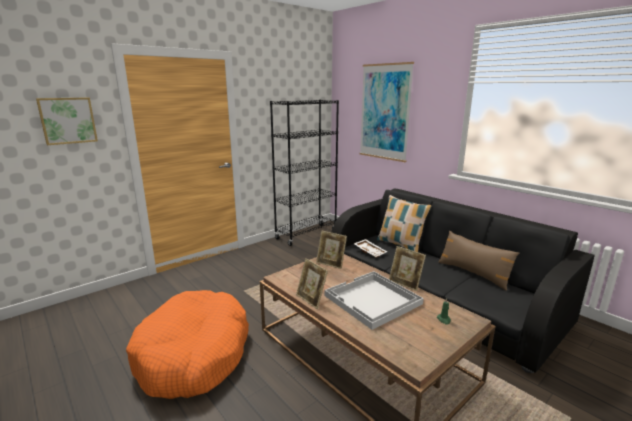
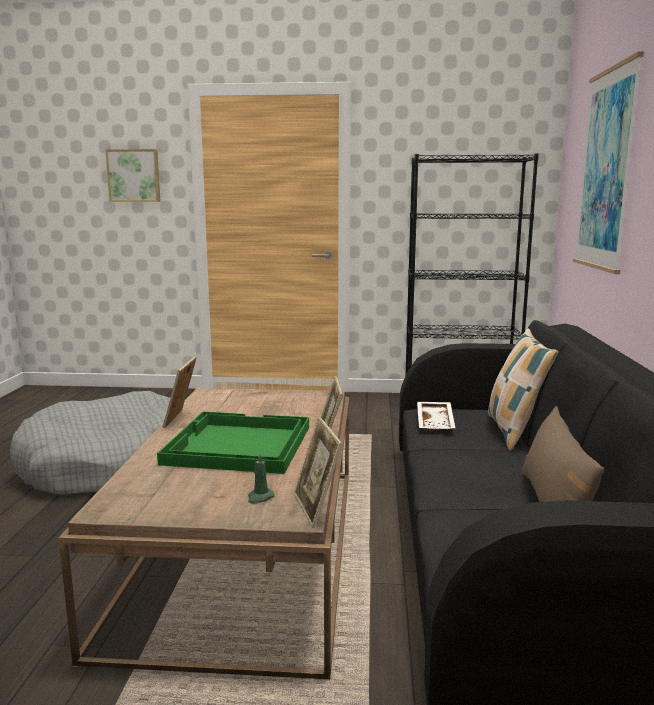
camera: 45 degrees right, 5 degrees down
(194, 354) = (107, 464): orange dog bed -> grey dog bed
(331, 263) = (296, 400): picture frame -> picture frame (316, 508)
(372, 300) = (237, 445): white tray -> green tray

